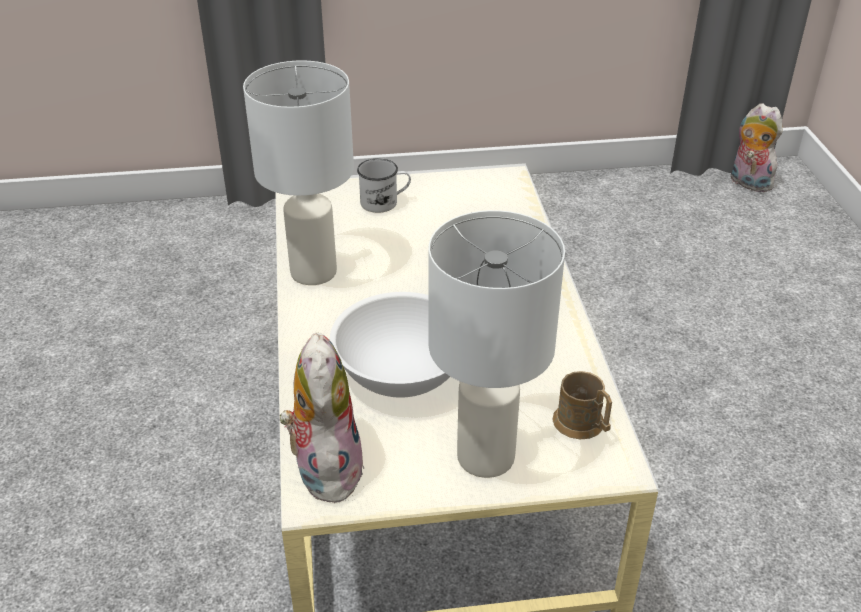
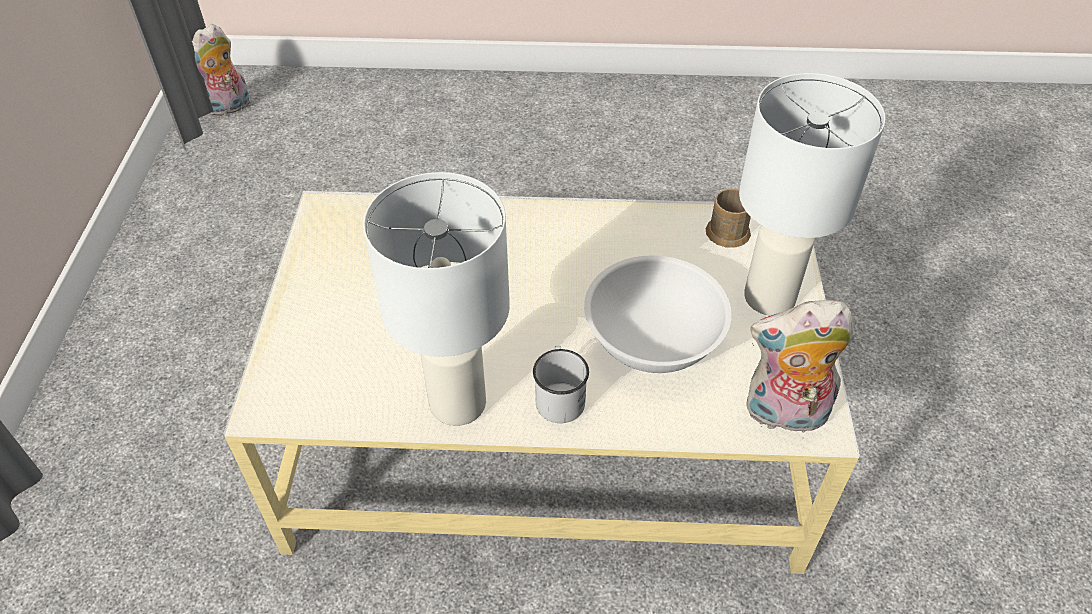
camera: 80 degrees left, 10 degrees up
(385, 202) = (333, 321): white mug -> white mug (559, 396)

